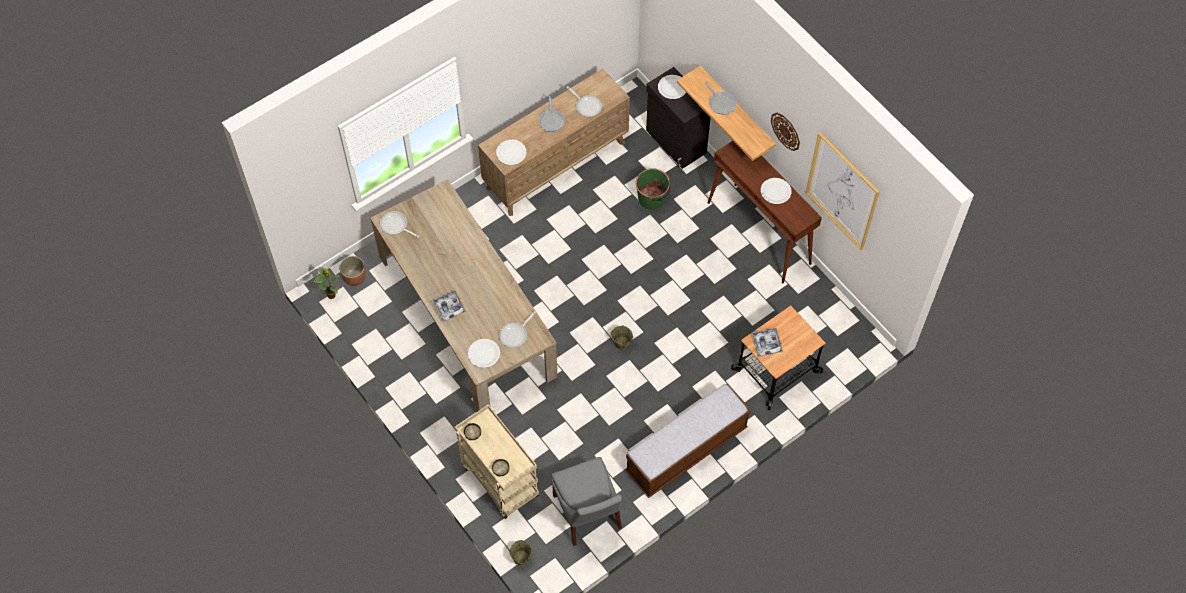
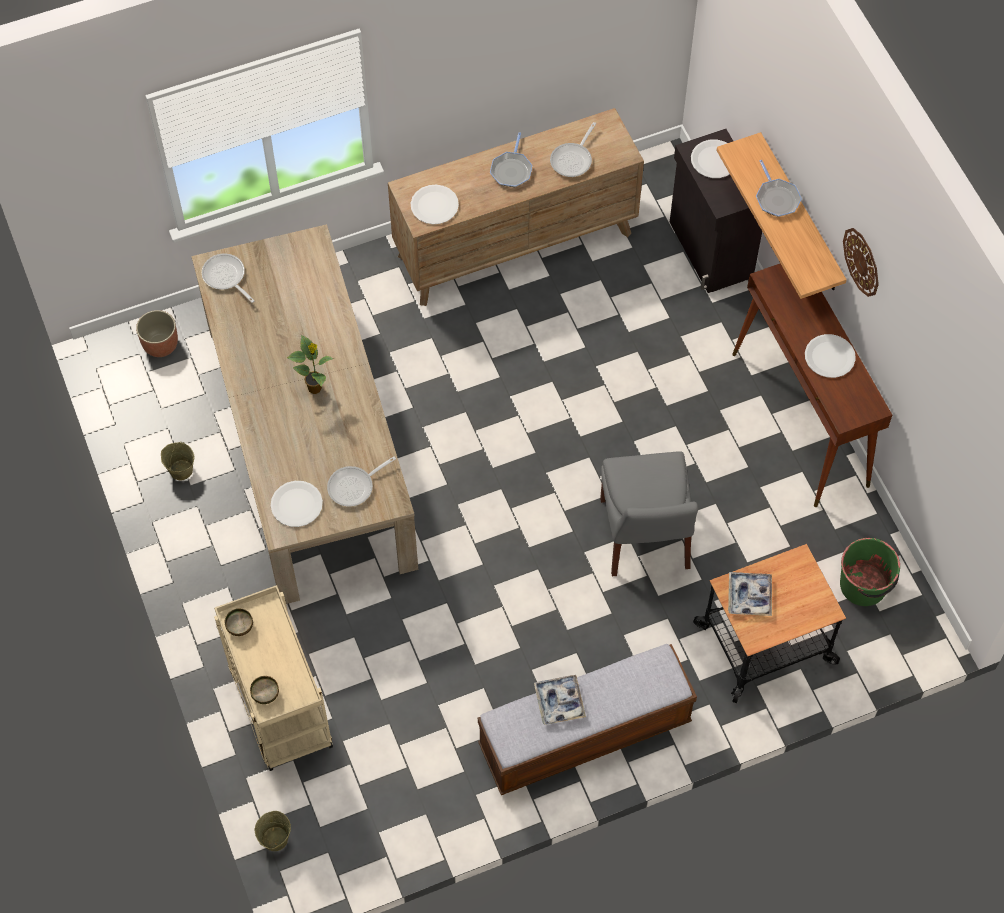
camera: 15 degrees right, 0 degrees up
(332, 295) = (118, 364): potted plant -> potted plant (315, 388)
(449, 308) = (266, 421): tray -> tray (559, 702)
(587, 106) = (573, 159): frying pan -> frying pan turned 60 degrees clockwise
(588, 514) = (400, 797): grey chair -> grey chair (645, 537)
(621, 343) = (533, 540): beige bucket -> beige bucket (180, 470)
(652, 198) = (648, 328): green bucket -> green bucket (864, 585)
(842, 191) = (927, 378): picture -> none

